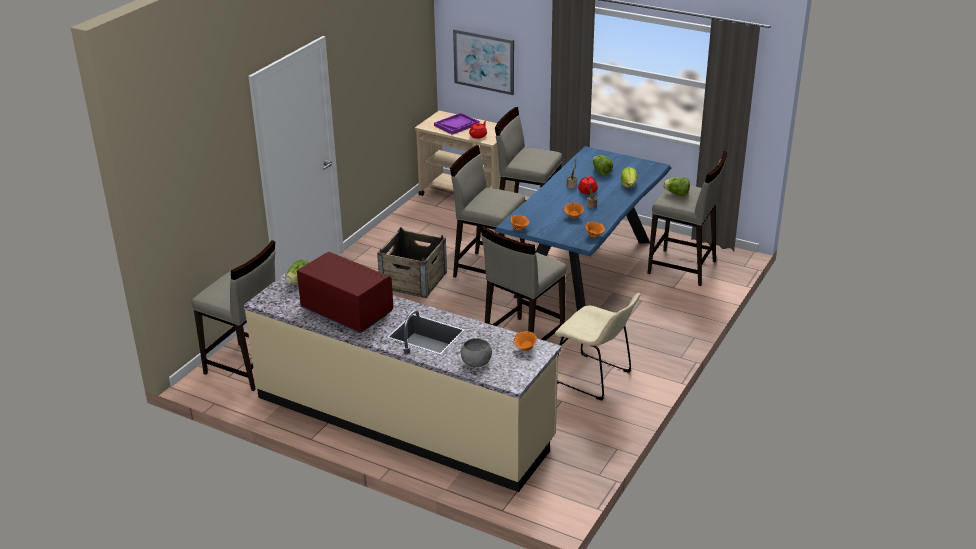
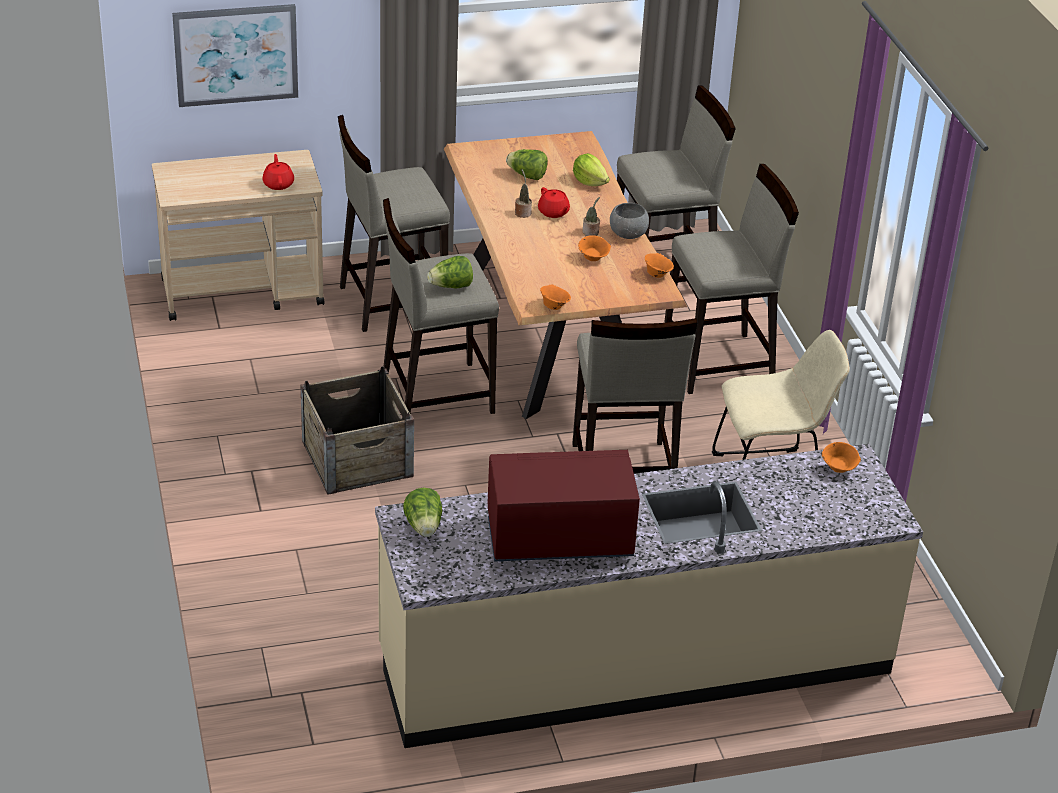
camera: 45 degrees left, 5 degrees up
(247, 367) = (319, 715): beige stool -> beige stool (719, 364)
(456, 125) = (218, 178): purple tray -> none
(476, 362) = (817, 517): grey bowl -> grey bowl (628, 234)
(584, 268) = (552, 333): blue dining table -> brown dining table
(676, 194) = (658, 171): lettuce -> lettuce (451, 286)

